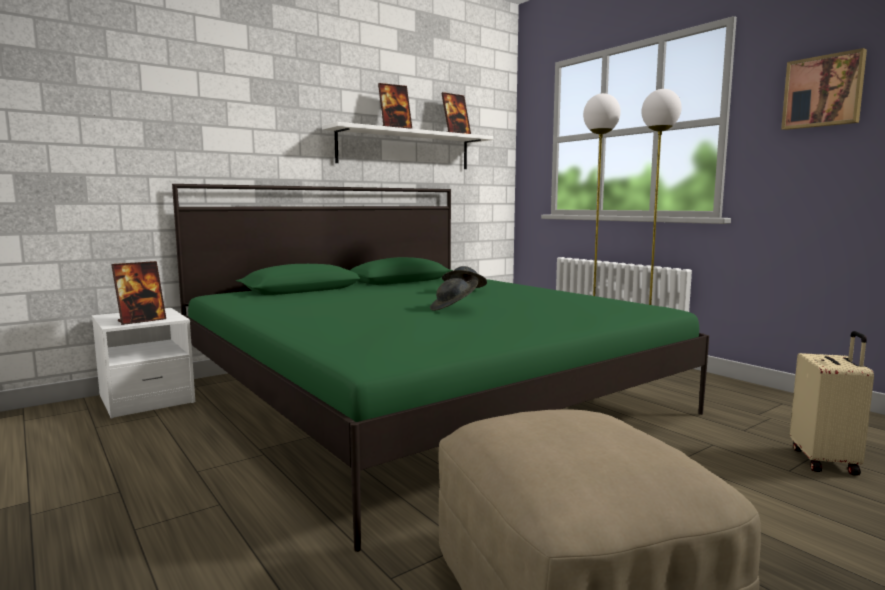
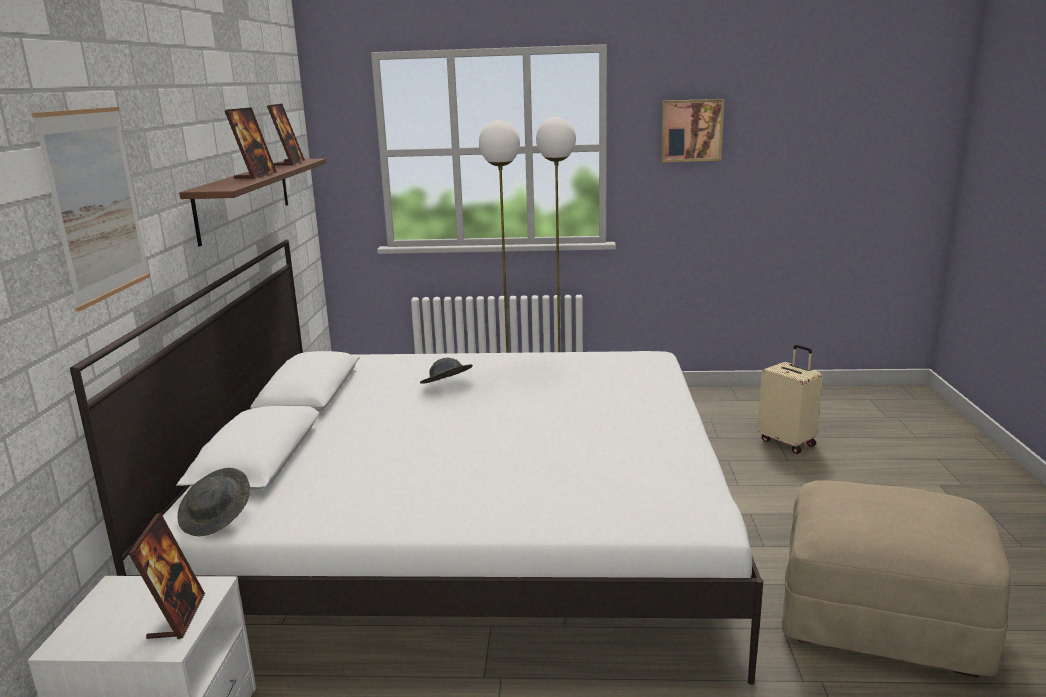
camera: 50 degrees left, 10 degrees up
(231, 110) = (96, 204): none -> picture
(405, 149) = (245, 198): white shelf -> brown shelf
(423, 396) = (471, 526): green bed -> white bed
(454, 308) = (540, 421): grey hat -> grey hat (217, 518)

